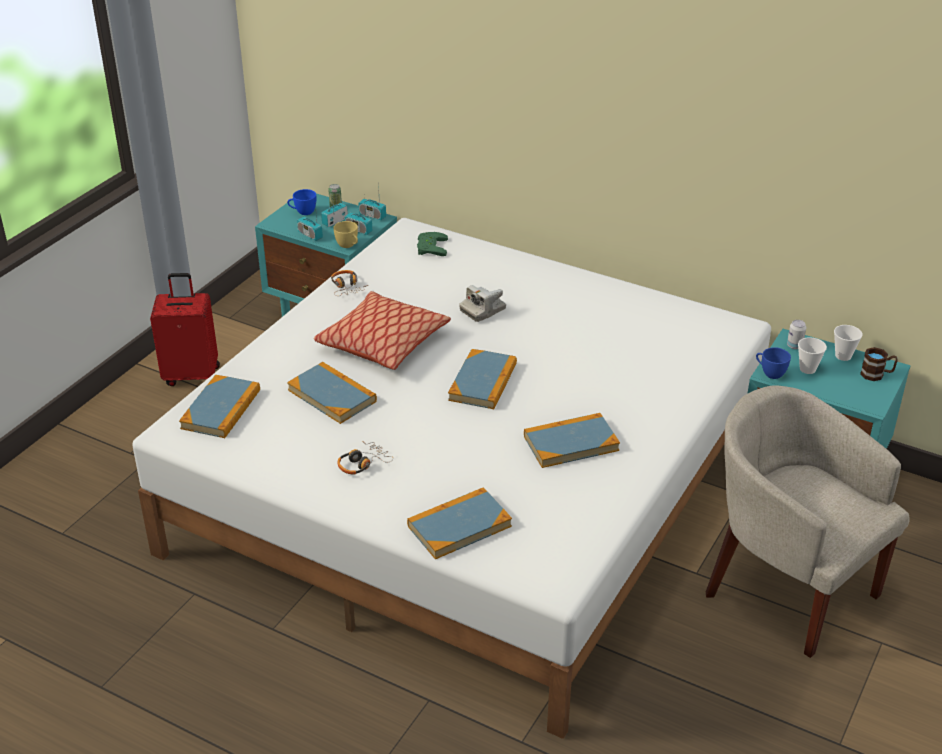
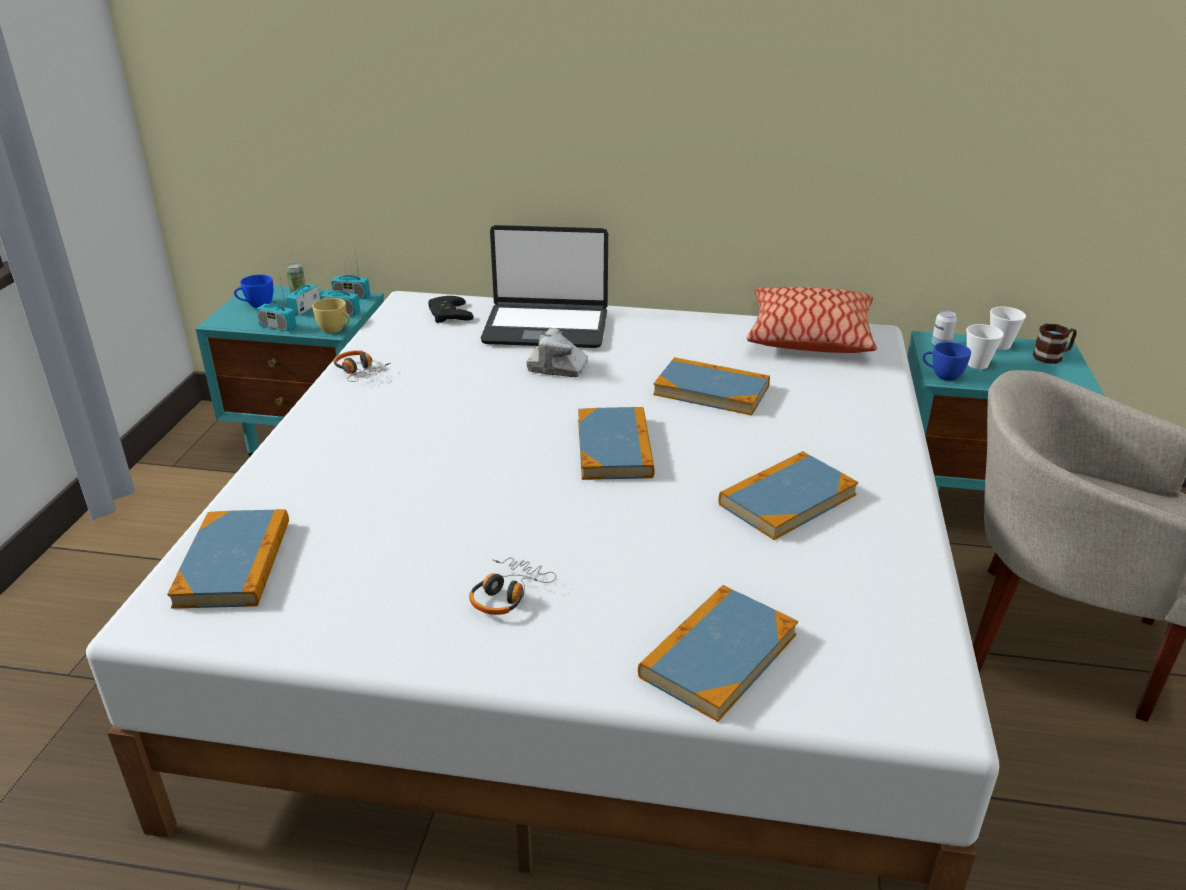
camera: 20 degrees left, 5 degrees down
(192, 375) = (139, 545): red suitcase -> none
(332, 395) = (407, 507): book -> book (711, 390)
(383, 342) = (446, 426): pillow -> pillow (809, 336)
(429, 247) = (446, 314): green game controller -> black game controller
(483, 310) = (557, 367): camera -> camera turned 75 degrees clockwise
(495, 273) = (546, 327): none -> laptop

